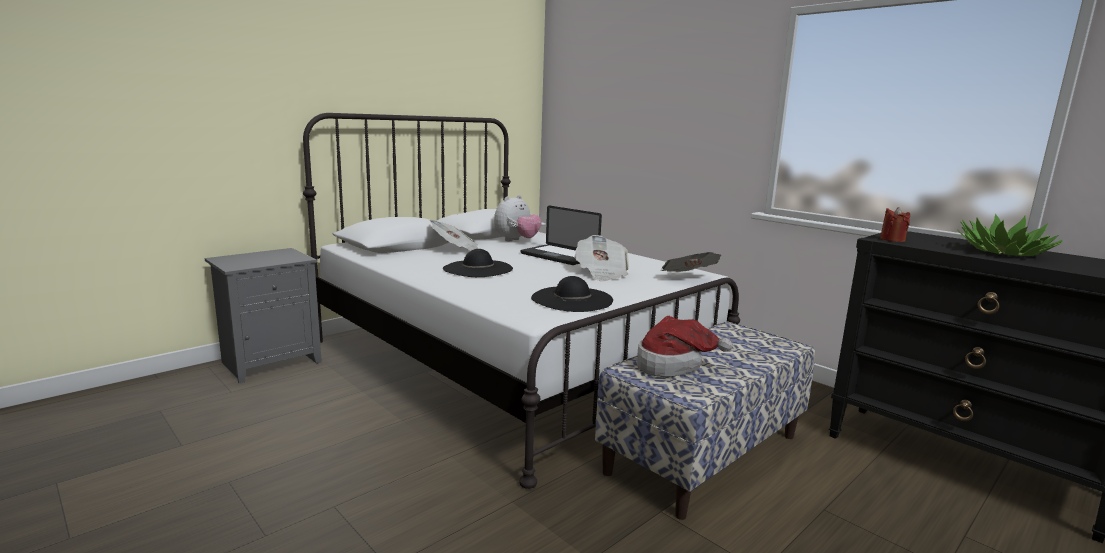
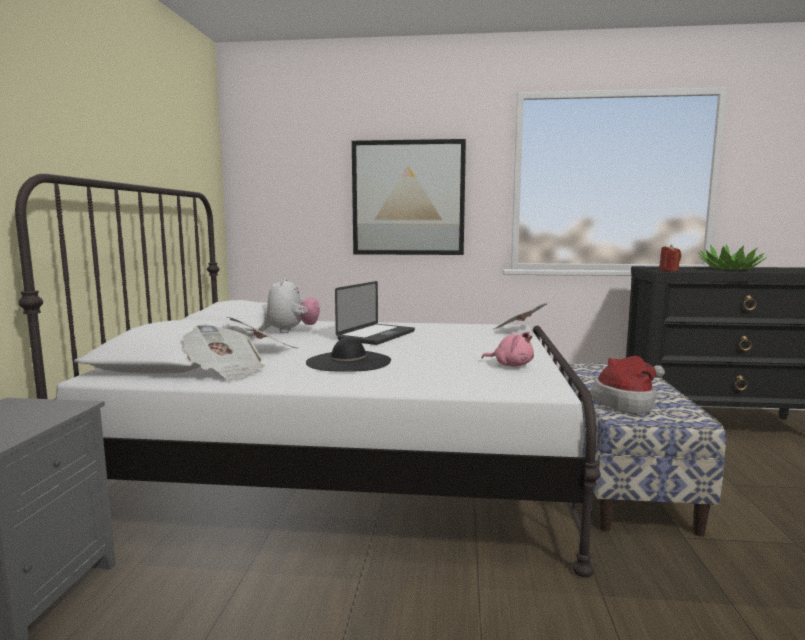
camera: 40 degrees left, 5 degrees down
(559, 256) = (376, 335): laptop -> laptop turned 60 degrees counterclockwise
(572, 299) = (511, 365): black hat -> pink plush toy
(601, 273) = (456, 341): newspaper -> newspaper (225, 372)
(674, 127) = (408, 198): none -> picture

